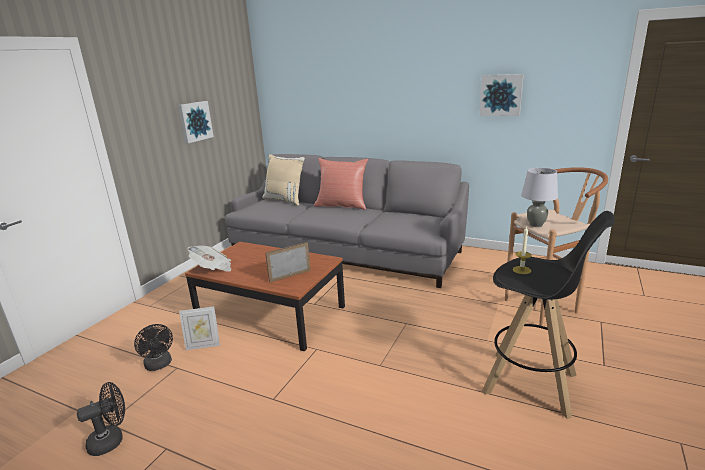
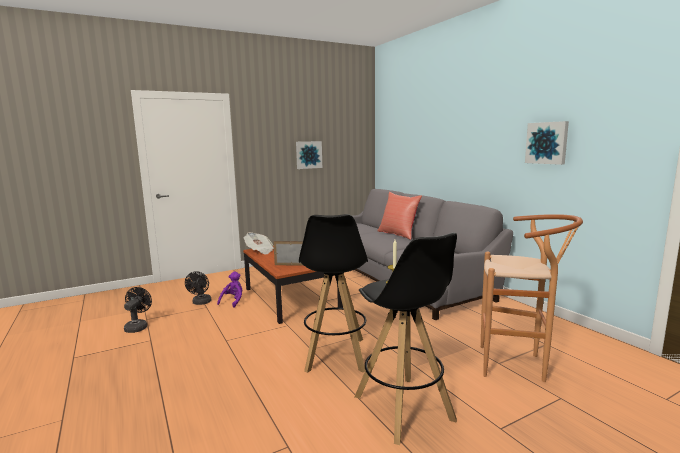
camera: 35 degrees right, 10 degrees down
(112, 440) = (138, 327): black fan -> black fan turned 90 degrees counterclockwise
(203, 345) = (233, 301): picture frame -> purple plush toy
(285, 200) = (367, 225): beige pillow -> none
(410, 360) = (335, 355): none -> black stool
(535, 225) = (495, 265): grey table lamp -> none

